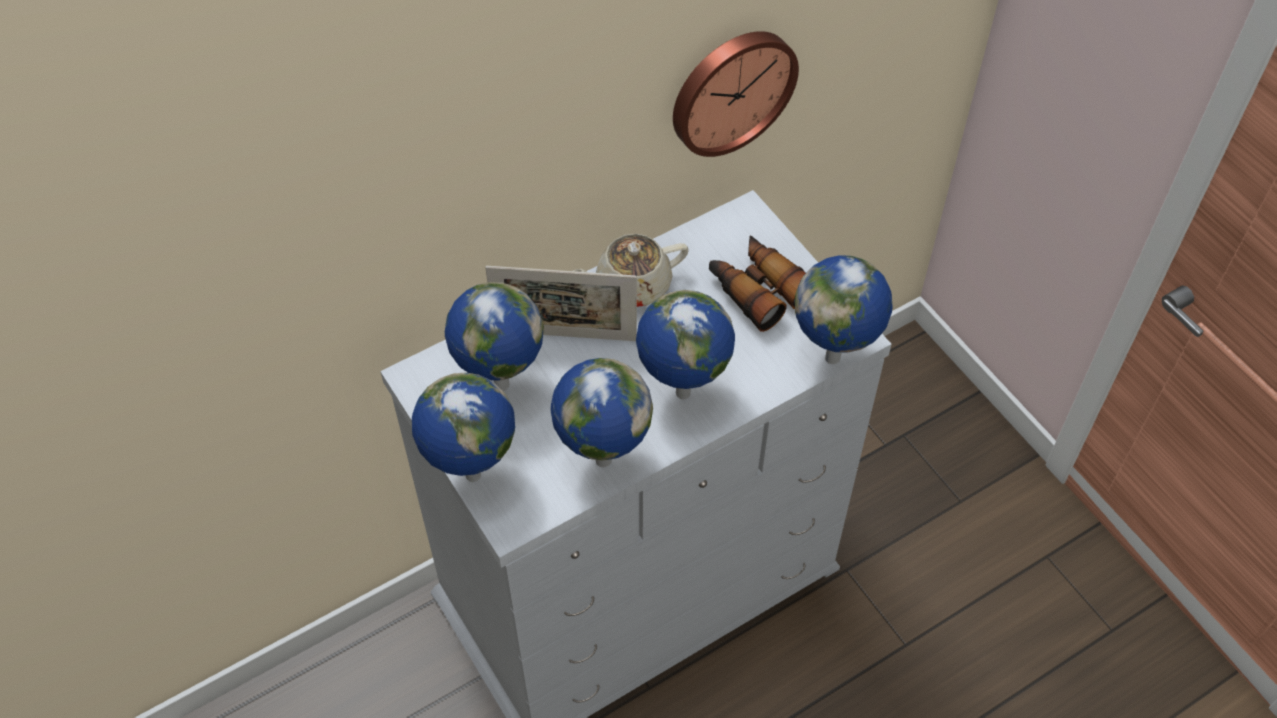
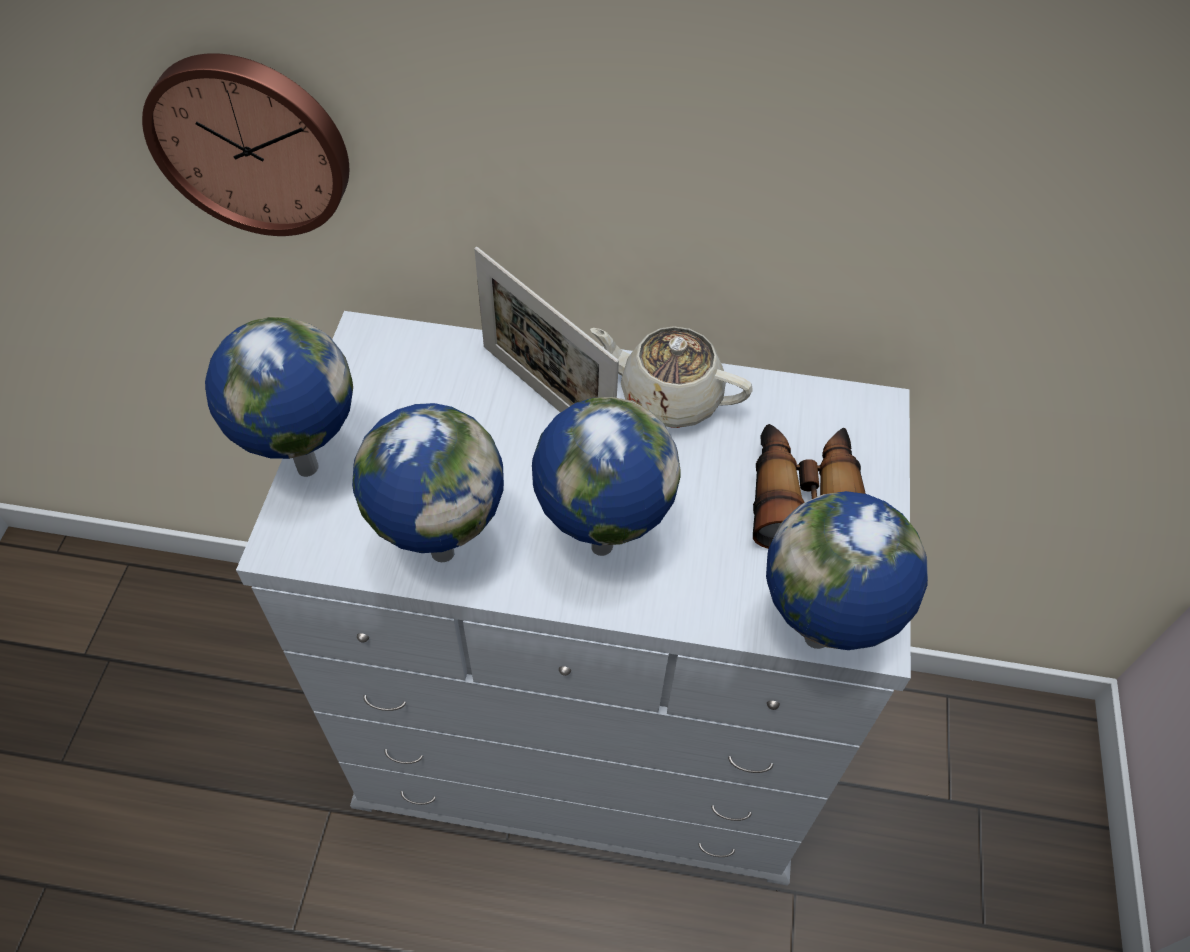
camera: 40 degrees right, 0 degrees up
(499, 385) = (430, 400): globe -> none
(731, 90) = (929, 223): wall clock -> wall clock (252, 142)

